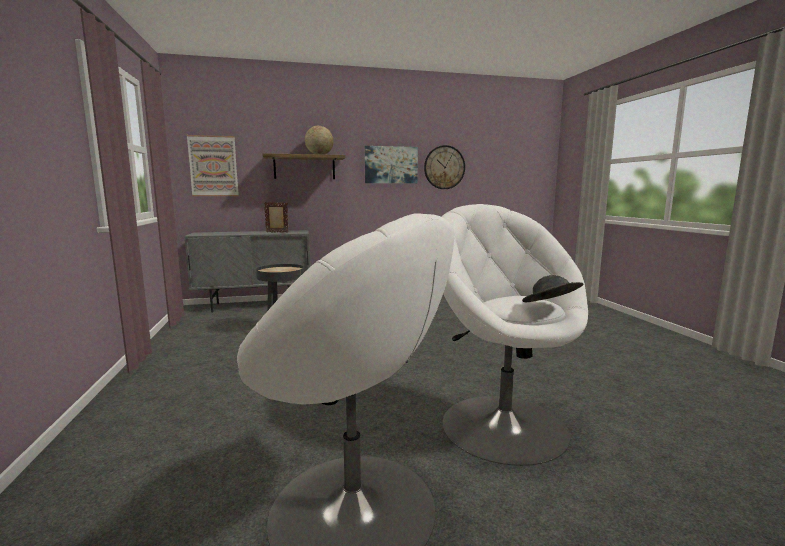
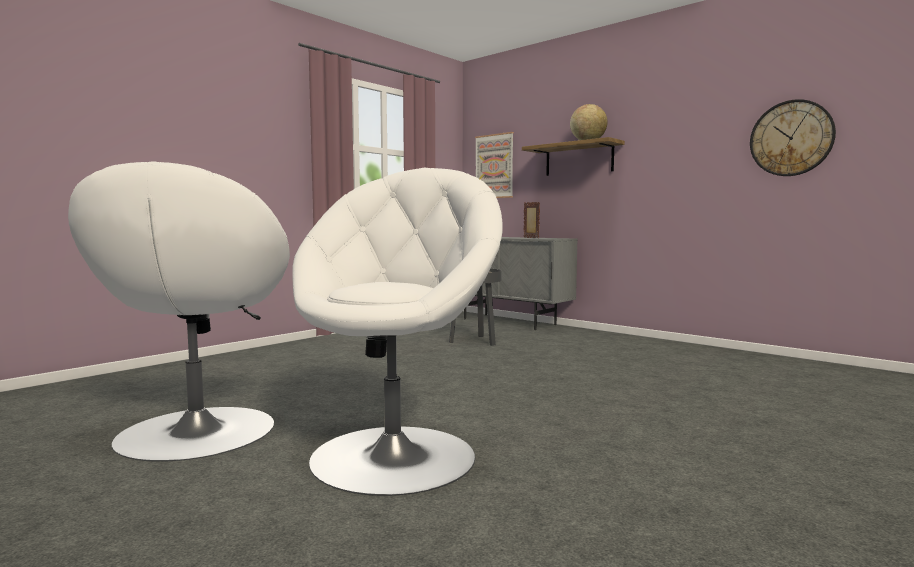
camera: 55 degrees right, 5 degrees down
(391, 165) = (693, 144): picture -> none
(550, 307) = (367, 288): grey hat -> none

